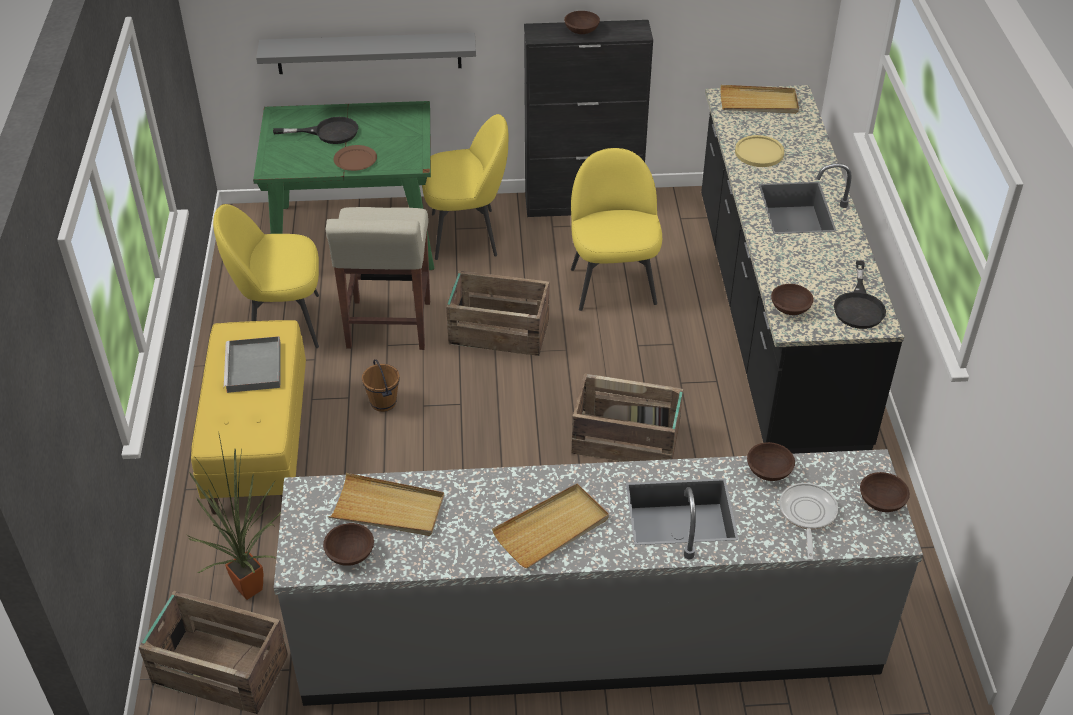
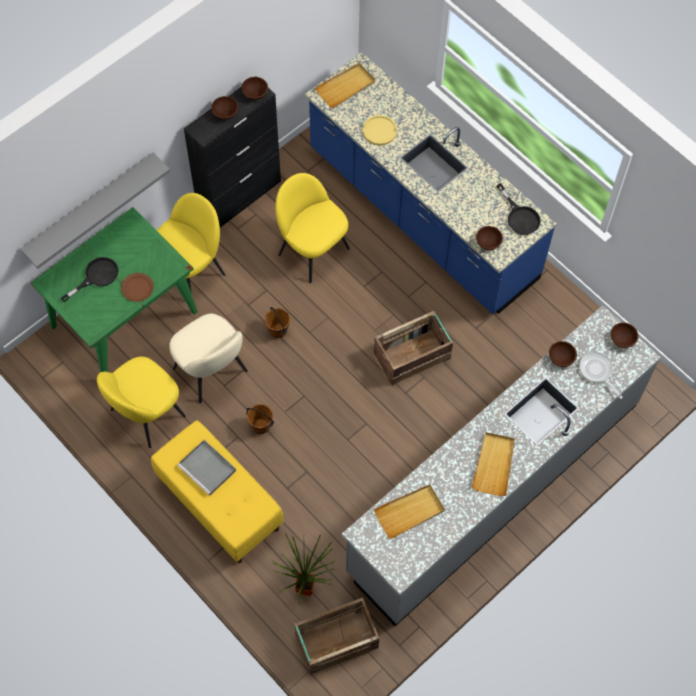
camera: 40 degrees left, 20 degrees up
(349, 554) = (416, 550): brown bowl -> brown bowl (255, 93)
(388, 326) = (211, 371): beige stool -> beige chair
(498, 331) = (278, 330): crate -> brown bucket
(774, 319) = (421, 215): black counter -> blue counter

